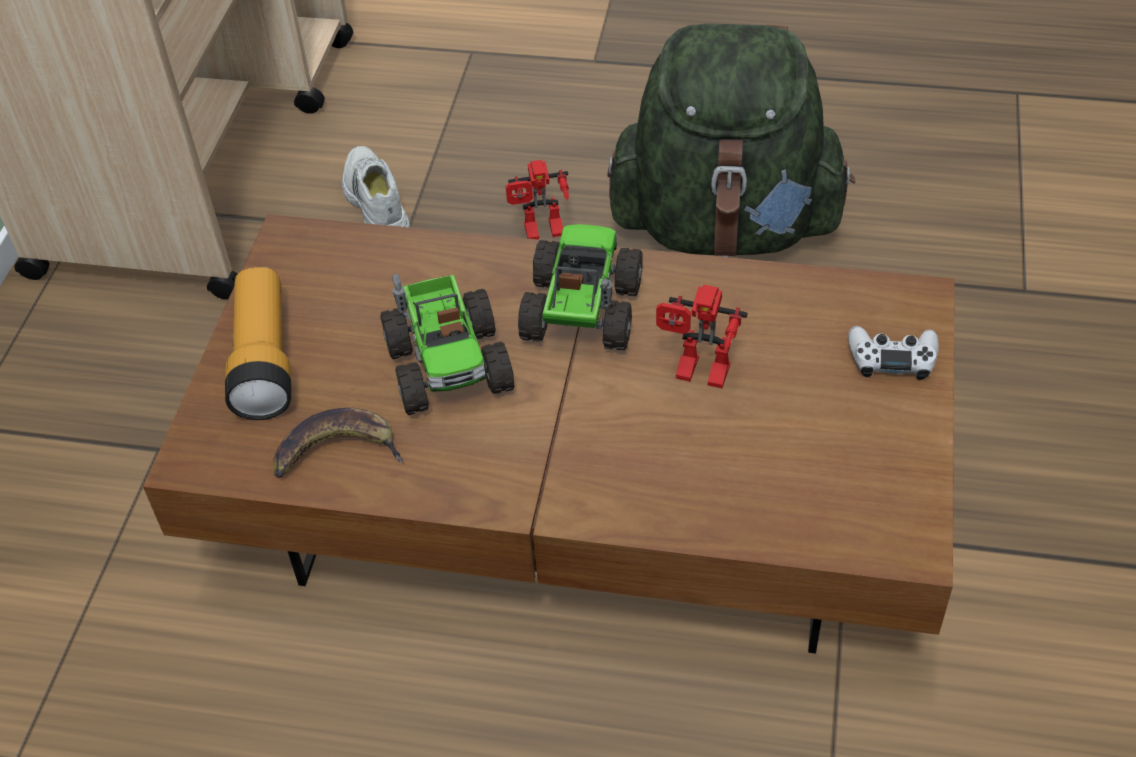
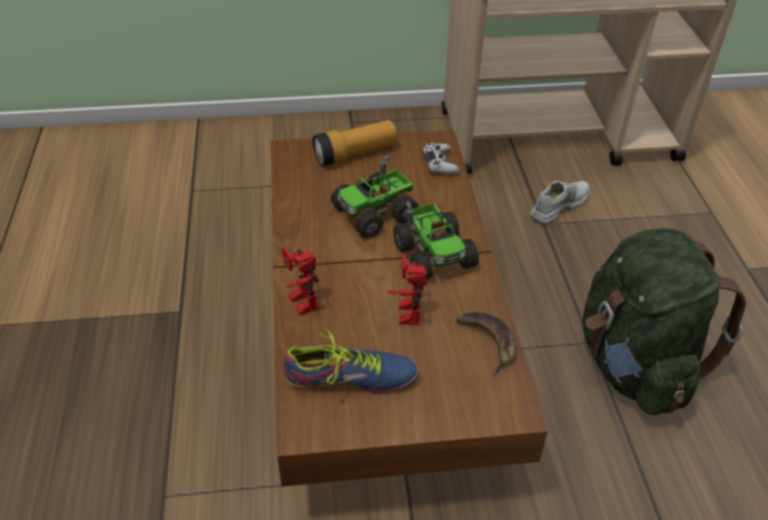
camera: 70 degrees right, 5 degrees down
(337, 450) = (307, 190): banana -> banana (488, 342)
(541, 233) = (575, 278): toy robot -> toy robot (298, 302)
(581, 312) = (434, 254): toy truck -> toy truck turned 75 degrees clockwise
(817, 469) = (350, 377): none -> shoe
(892, 358) = (455, 403): white game controller -> white game controller (440, 164)

